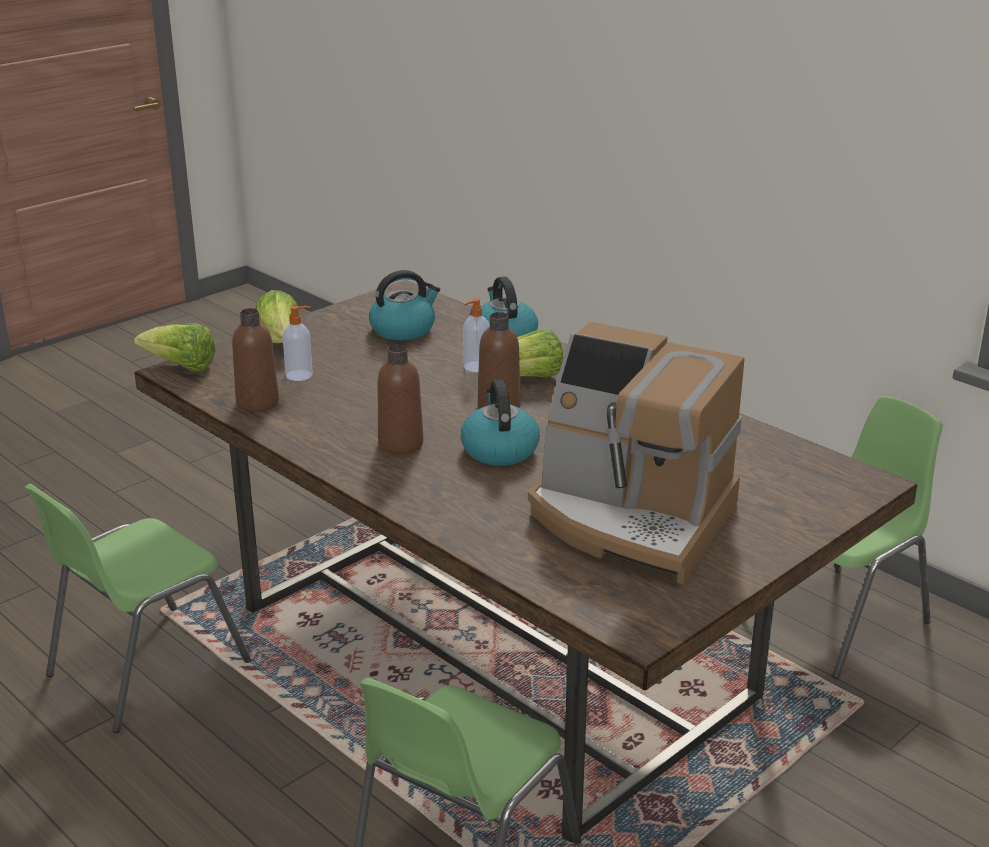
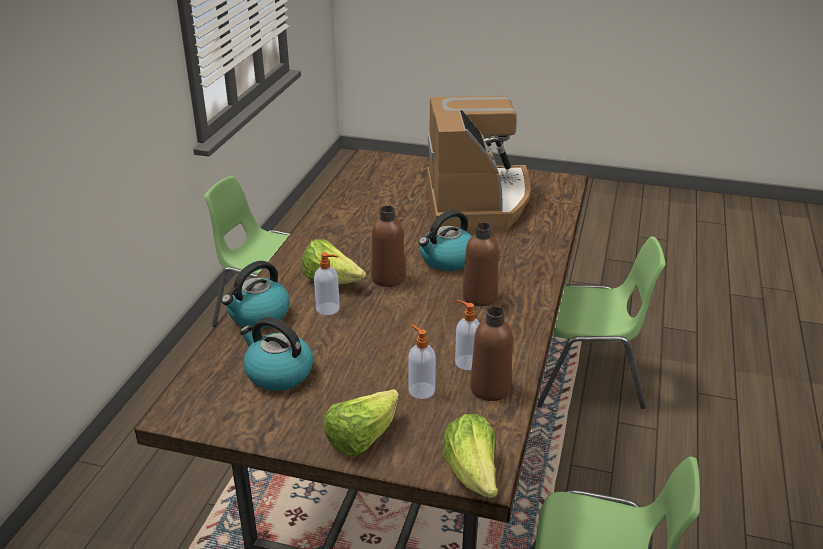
camera: 120 degrees left, 5 degrees up
(307, 404) = (466, 362): none -> soap dispenser

